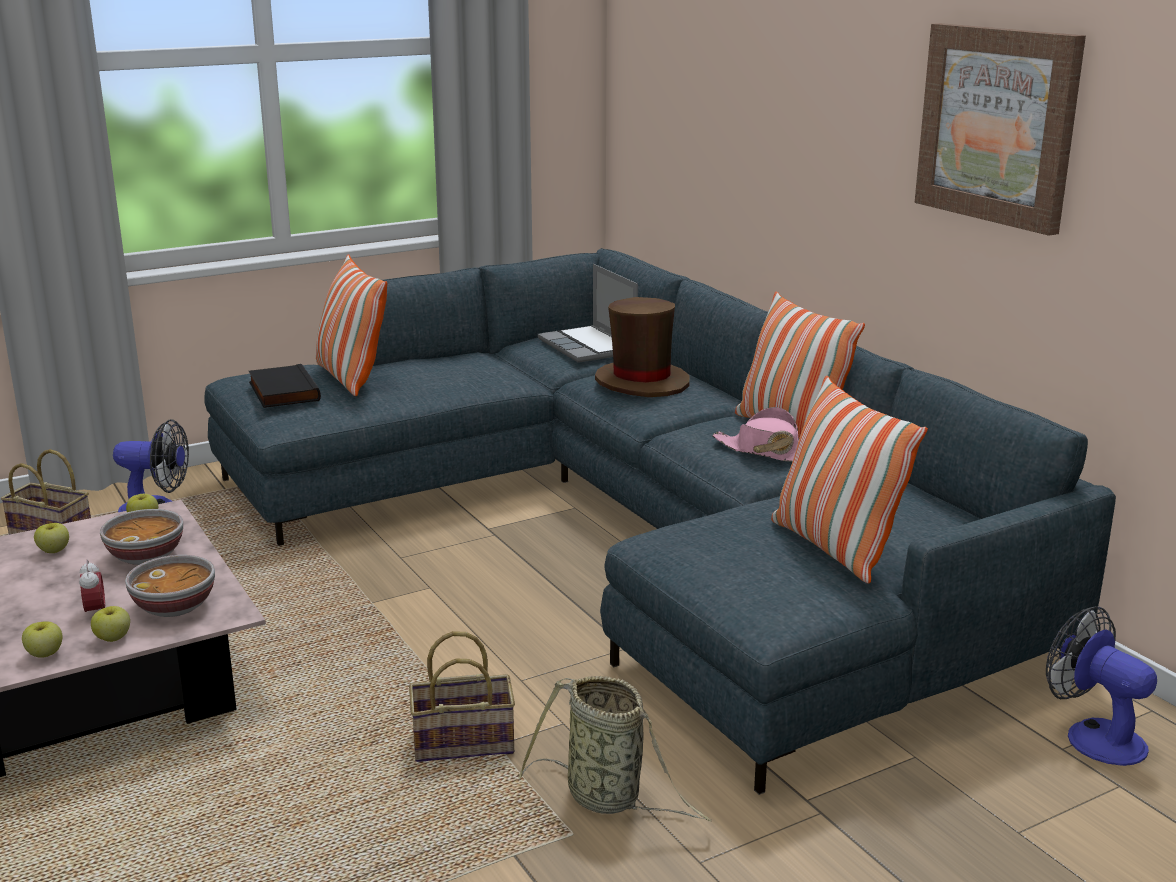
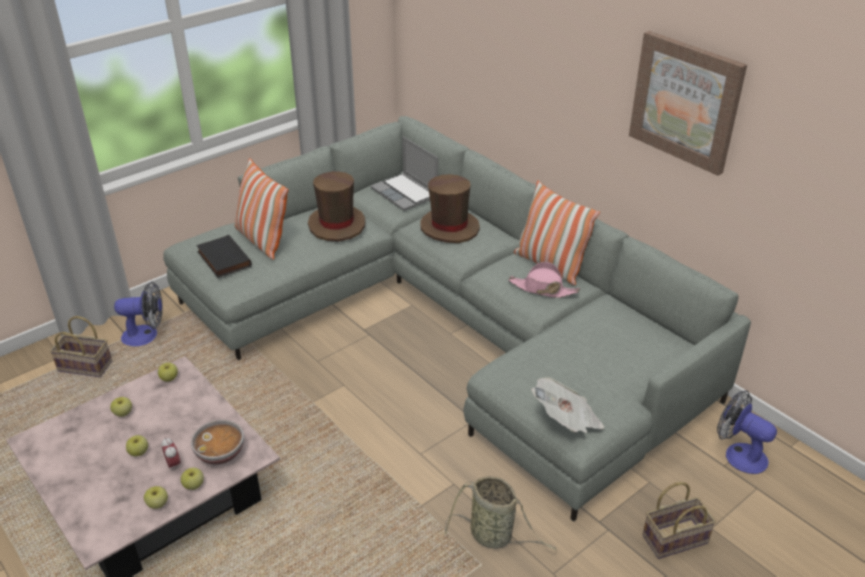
camera: 10 degrees left, 15 degrees up
(51, 594) = (139, 452): none -> apple
(146, 555) = (184, 410): bowl -> none
(466, 742) = (403, 506): basket -> basket (675, 537)
(469, 369) = (337, 225): none -> brown hat
(626, 530) = (448, 322): blue sofa -> grey sofa
(752, 597) = (566, 420): none -> newspaper
(834, 548) = (601, 372): pillow -> none

